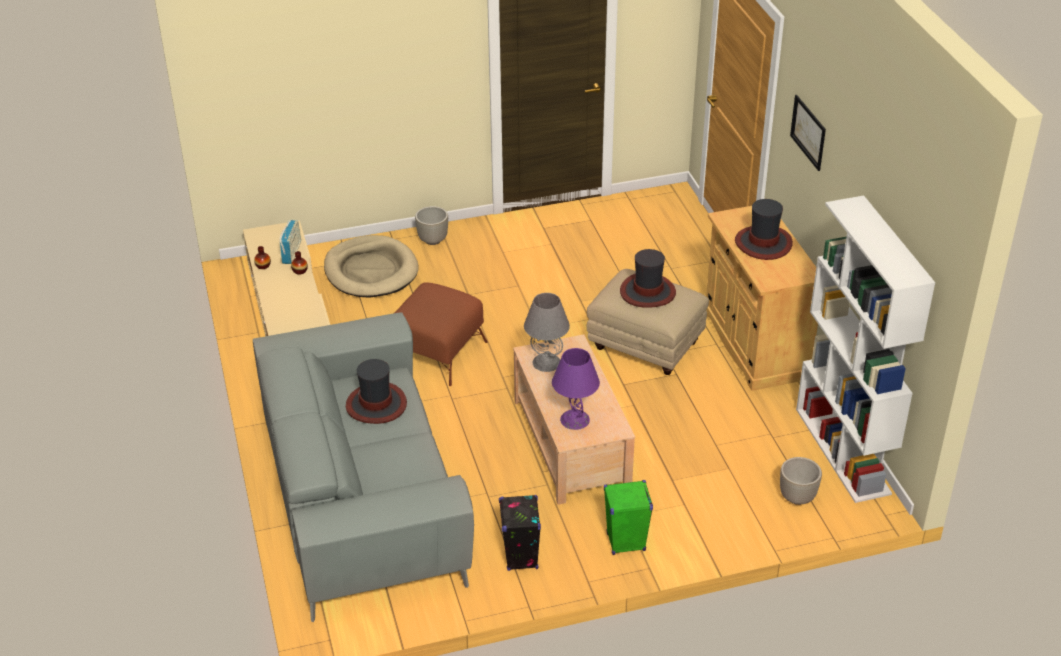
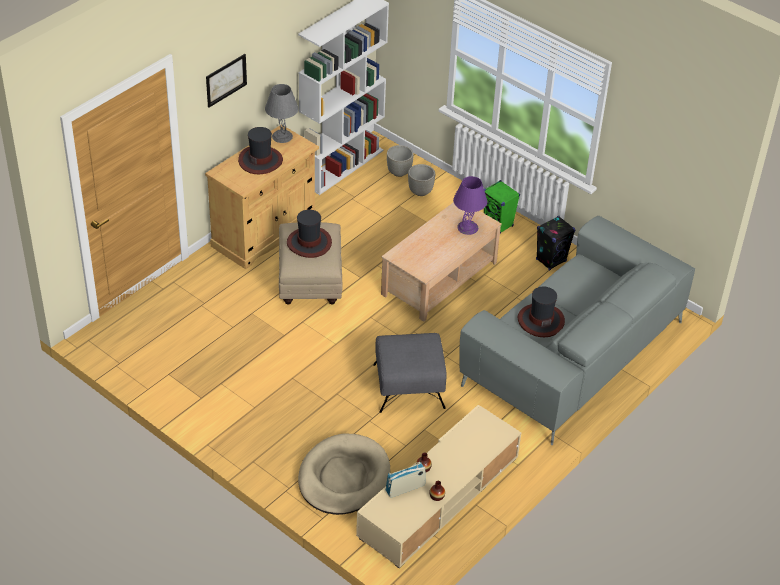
camera: 125 degrees left, 5 degrees up
(432, 240) = (271, 460): grey planter -> grey planter (420, 192)
(436, 352) = (408, 386): brown ottoman -> grey ottoman
(546, 362) = (426, 261): grey table lamp -> grey table lamp (282, 136)

